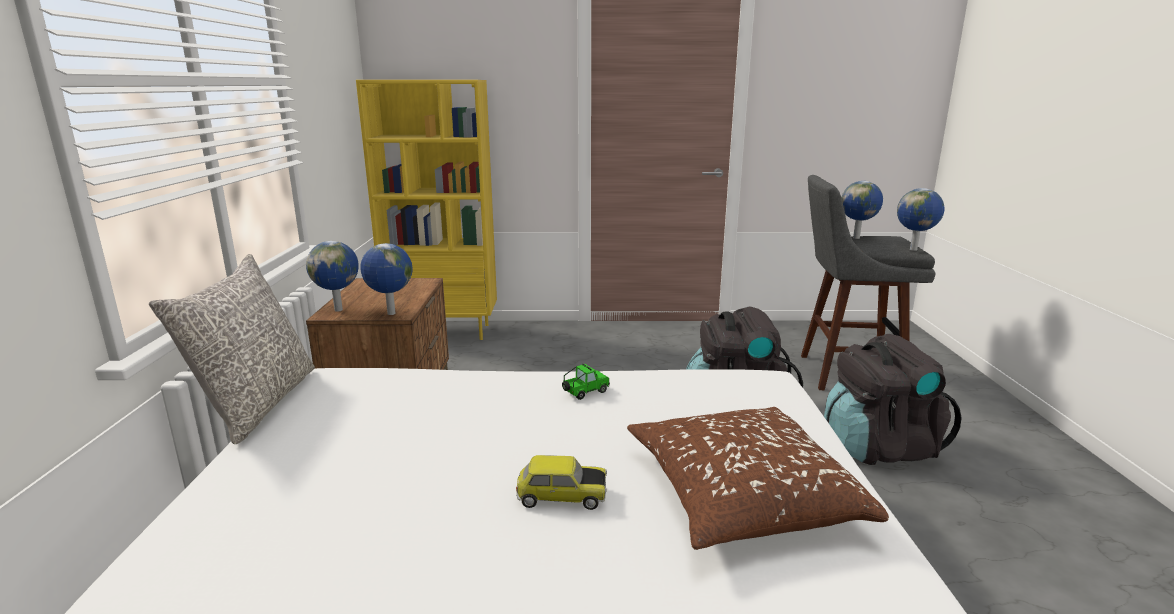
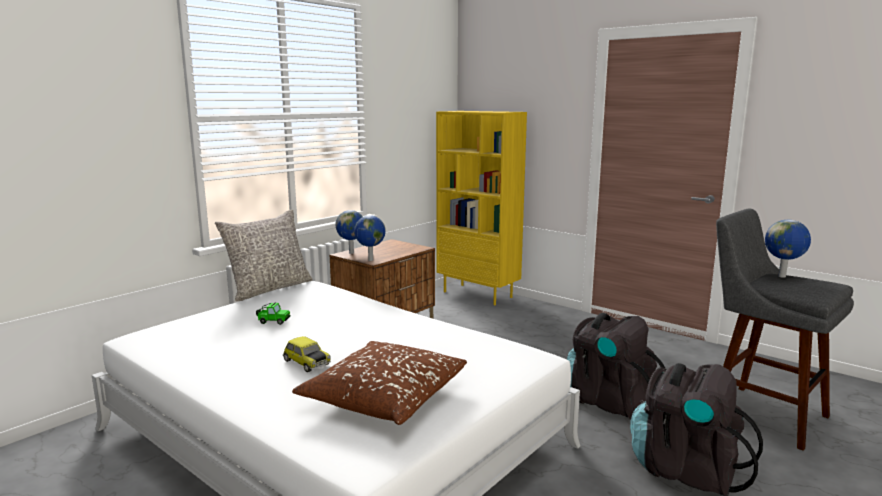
camera: 40 degrees right, 5 degrees down
(584, 392) = (411, 328): toy car -> toy car (273, 321)
(914, 249) = (813, 296): globe -> none

